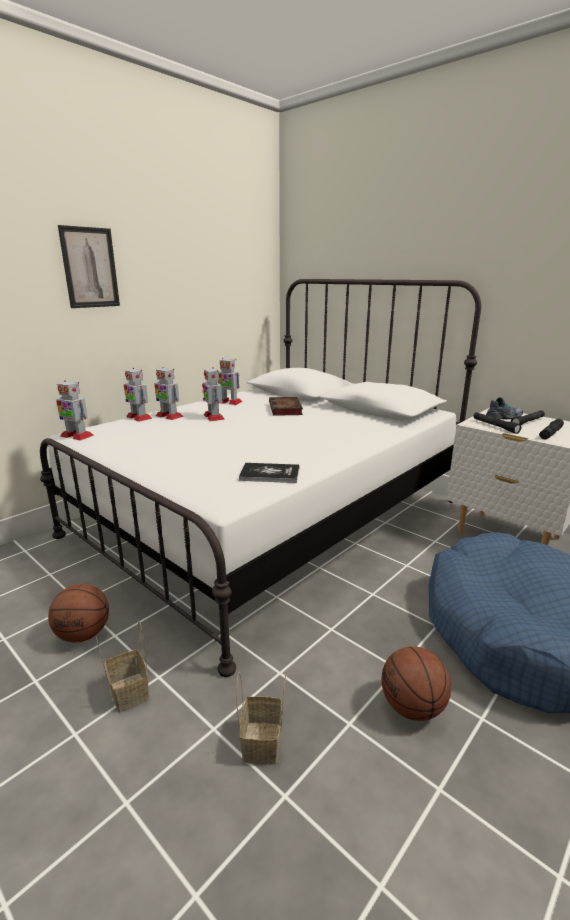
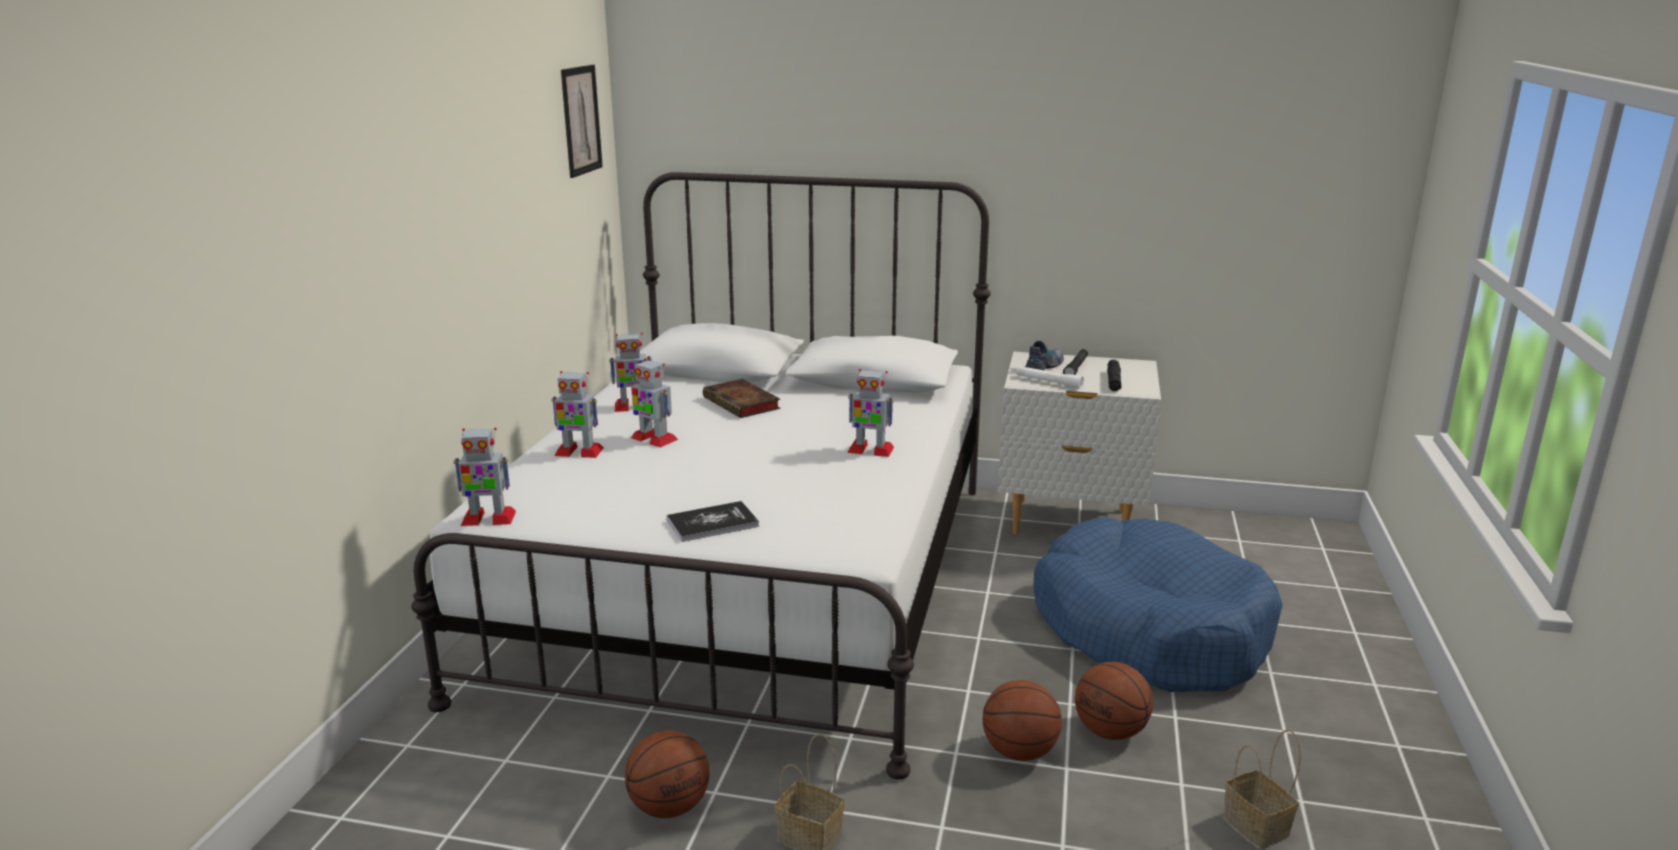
camera: 30 degrees left, 0 degrees up
(90, 268) = (420, 220): picture -> picture (581, 120)
(138, 417) = (531, 464): toy robot -> toy robot (870, 450)
(262, 744) = (1003, 818): basket -> basket (1258, 826)
(270, 474) = (865, 508): book -> book (712, 523)
(324, 692) = (1018, 752): none -> basketball
(495, 426) = (1048, 382): black flashlight -> white flashlight

